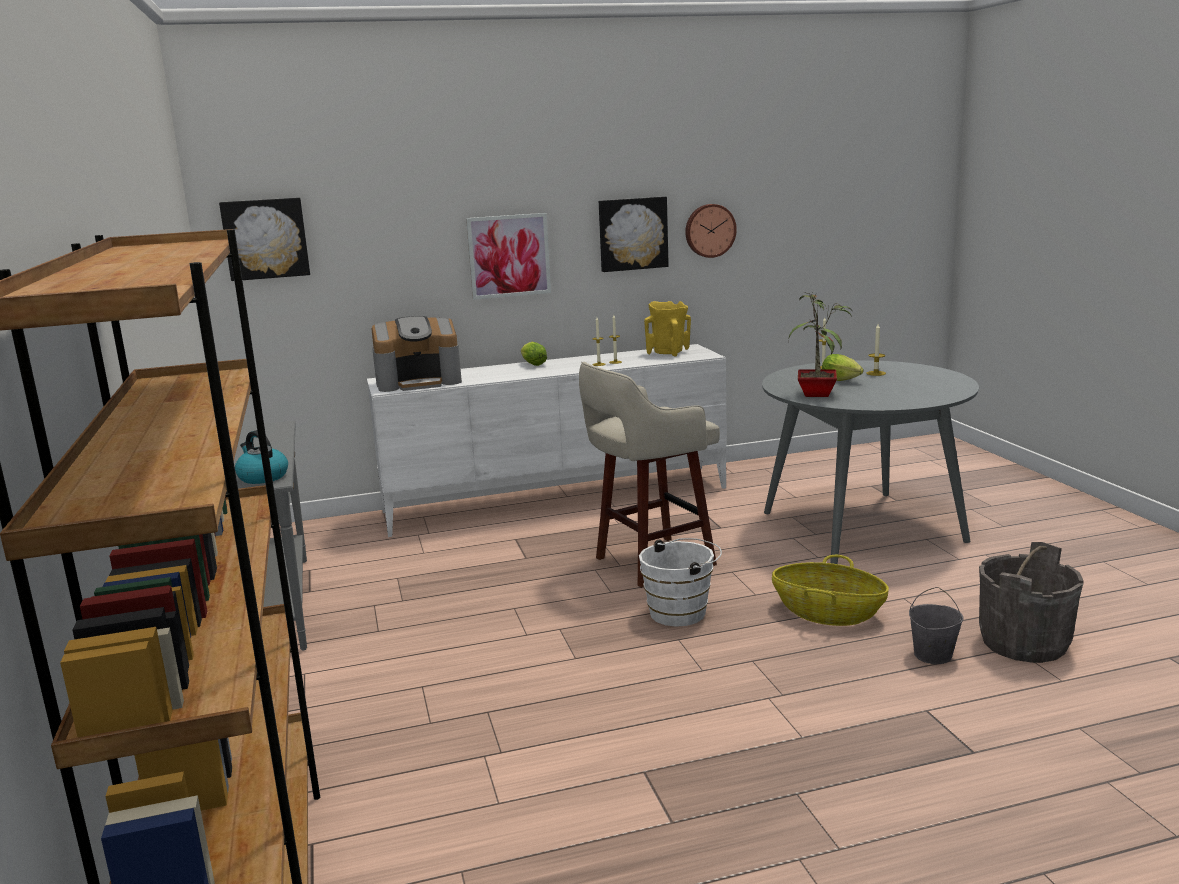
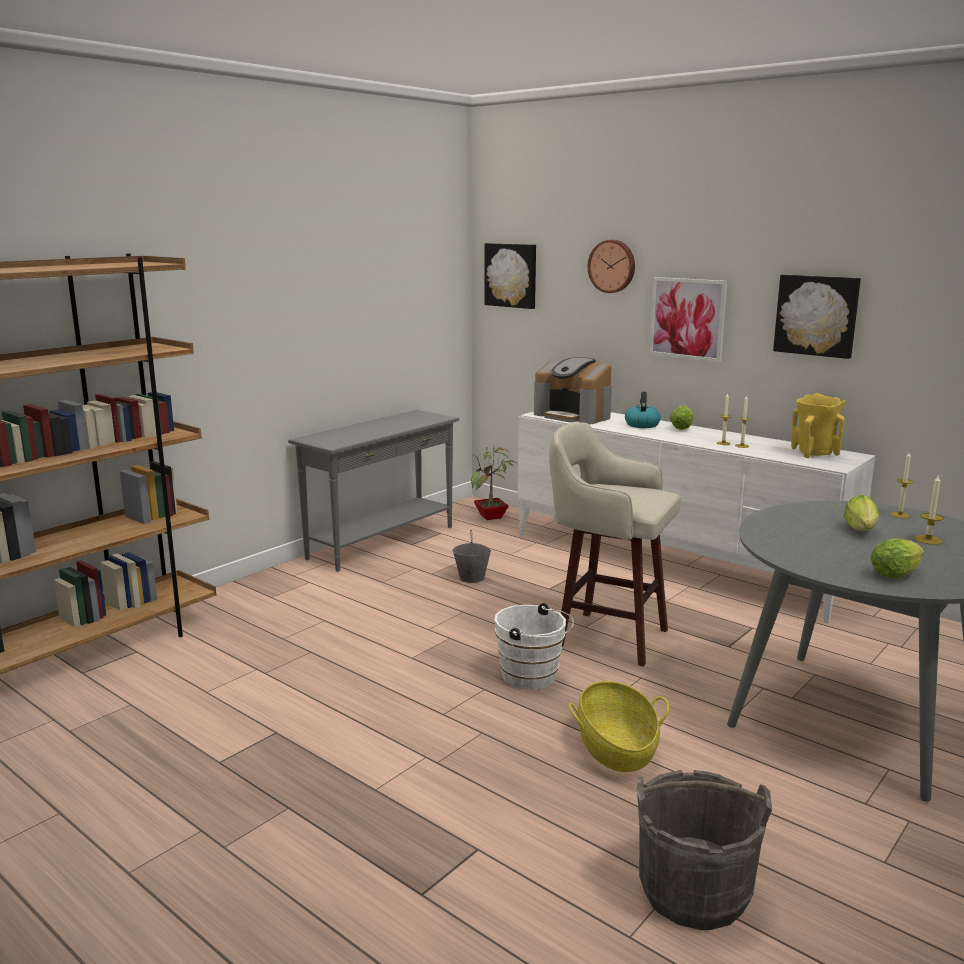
camera: 55 degrees right, 0 degrees up
(262, 477) = (339, 441): kettle -> kettle (642, 425)
(709, 230) = (914, 325): wall clock -> wall clock (612, 266)
(819, 394) = (785, 530): potted plant -> potted plant (491, 517)
(927, 391) = (897, 574): none -> lettuce
(932, 655) = (594, 831): grey bucket -> grey bucket (471, 578)

